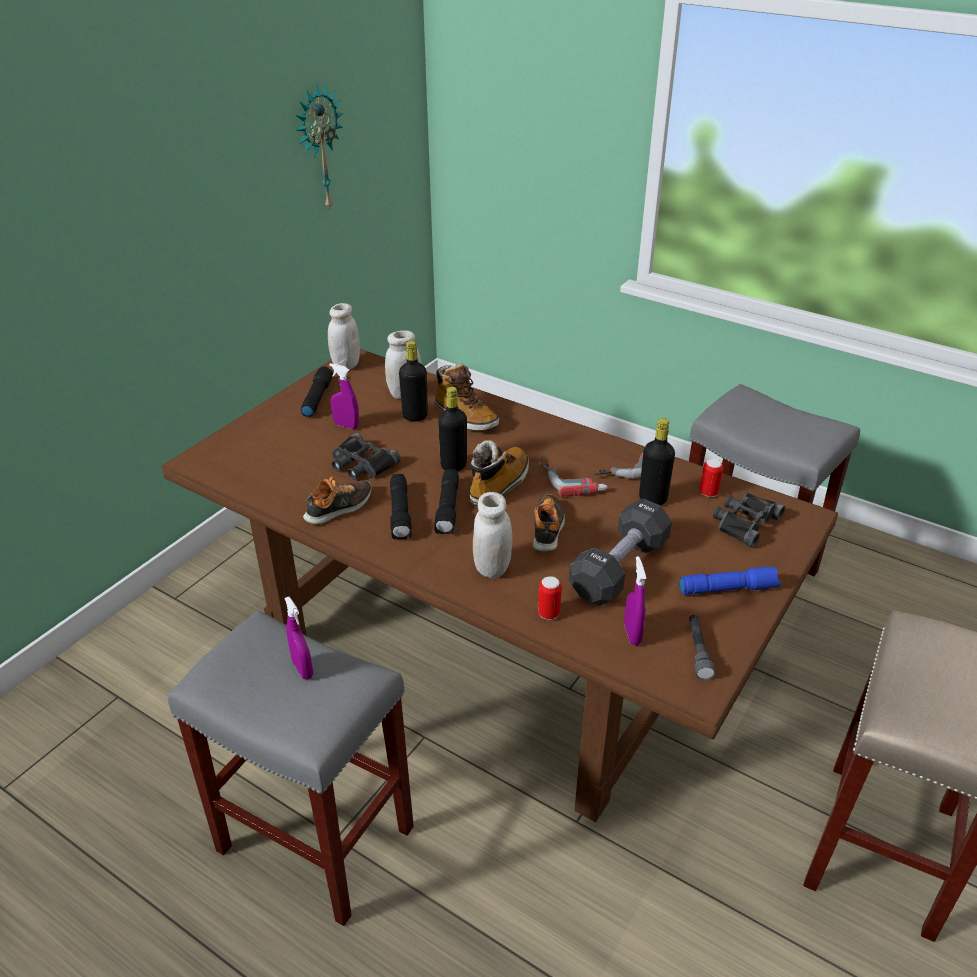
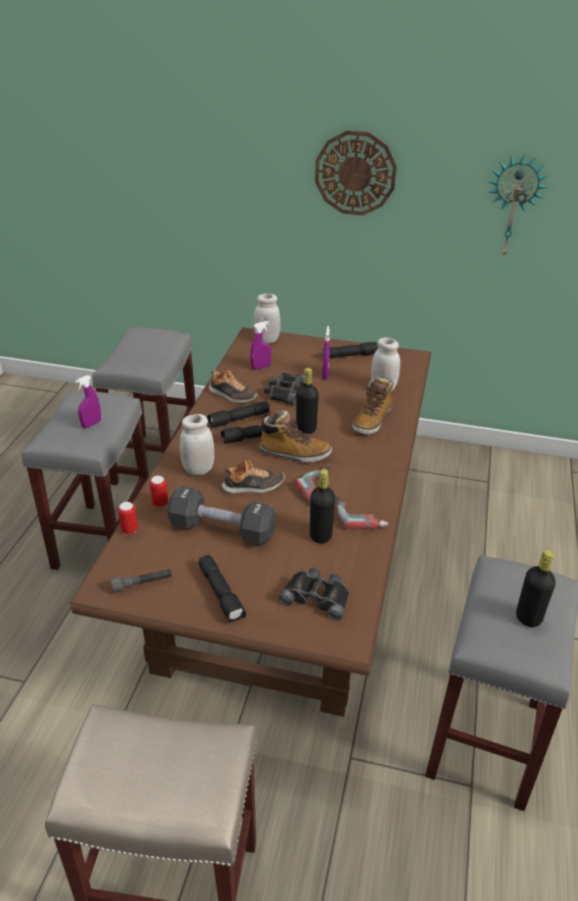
camera: 70 degrees right, 0 degrees up
(162, 183) = (355, 173): none -> wall clock
(170, 740) = (156, 461): none -> grey stool
(346, 365) = (402, 355): white jar -> white jar (267, 340)
(415, 416) = (357, 399): black bottle -> black bottle (528, 617)
(632, 634) = (151, 547): purple spray bottle -> purple spray bottle (261, 367)
(708, 493) = (349, 568): can -> can (129, 530)
(728, 588) = (222, 594): blue flashlight -> black flashlight

